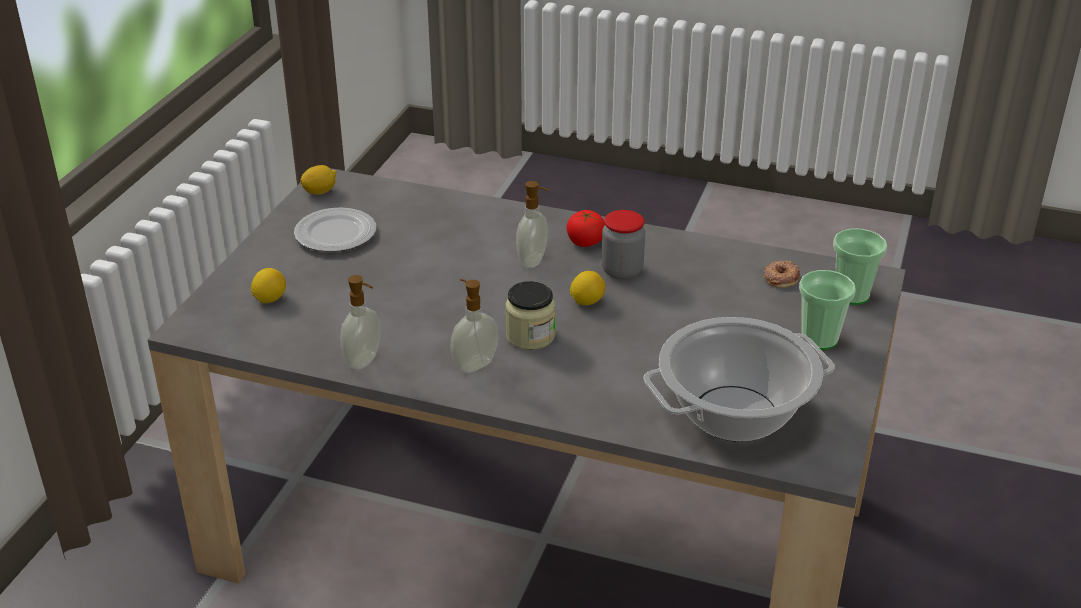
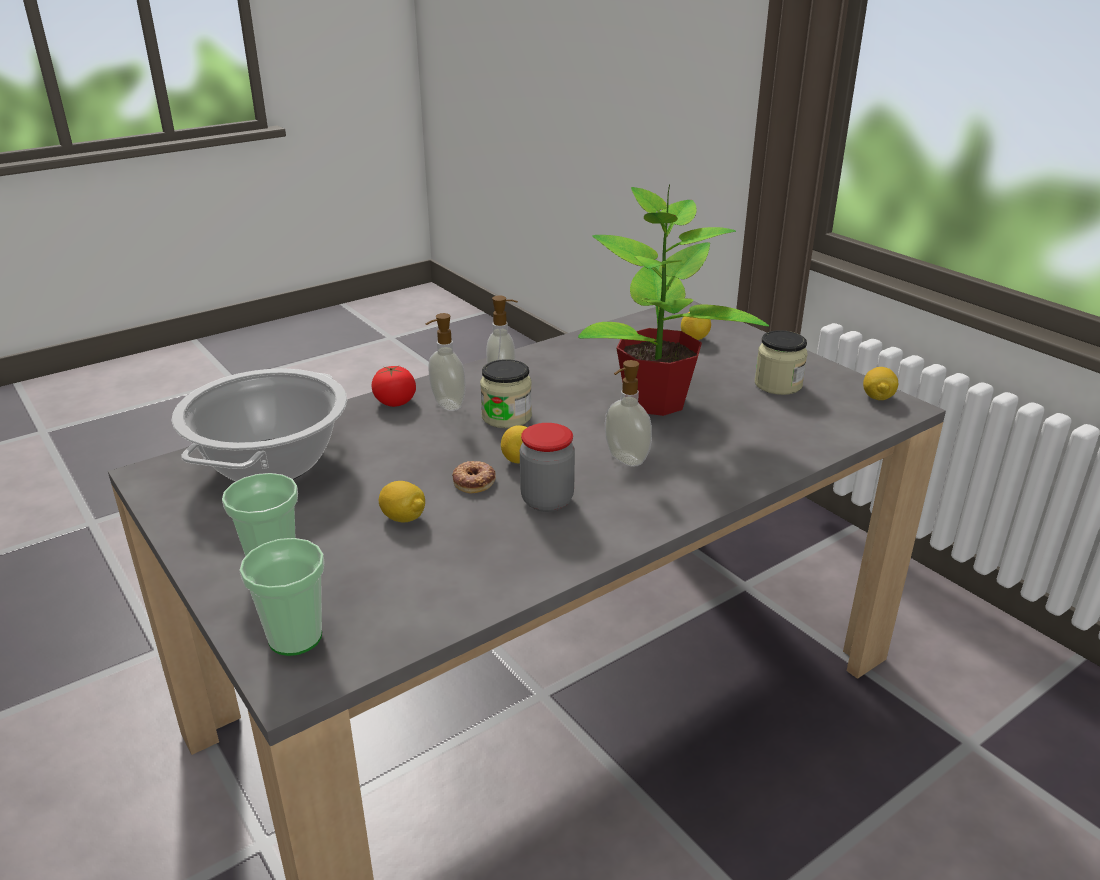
camera: 125 degrees right, 5 degrees down
(336, 234) = (778, 384): plate -> jar
(364, 360) = (565, 350): soap dispenser -> soap dispenser (447, 405)
(427, 277) = (656, 402): none -> potted plant
(585, 242) = (628, 502): tomato -> tomato (395, 402)
(712, 315) = (403, 517): none -> lemon
(780, 278) = (398, 601): donut -> donut (474, 481)

